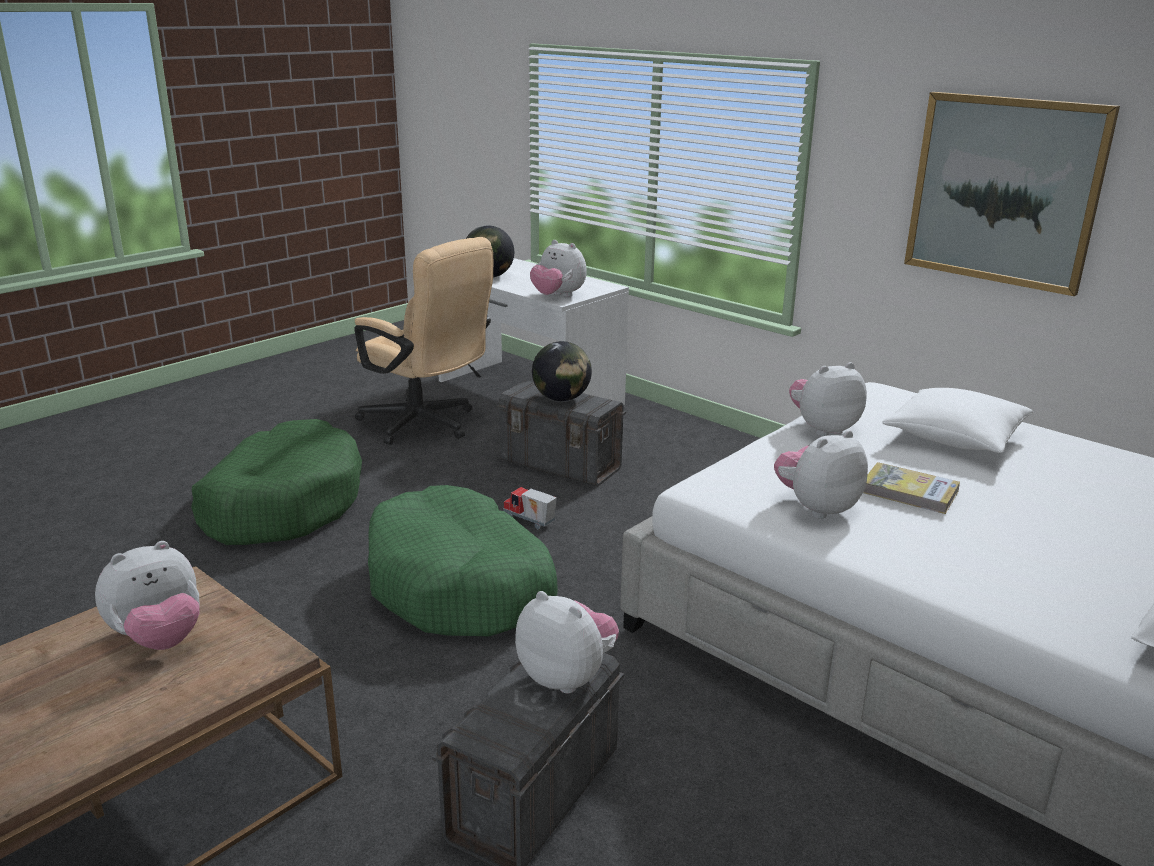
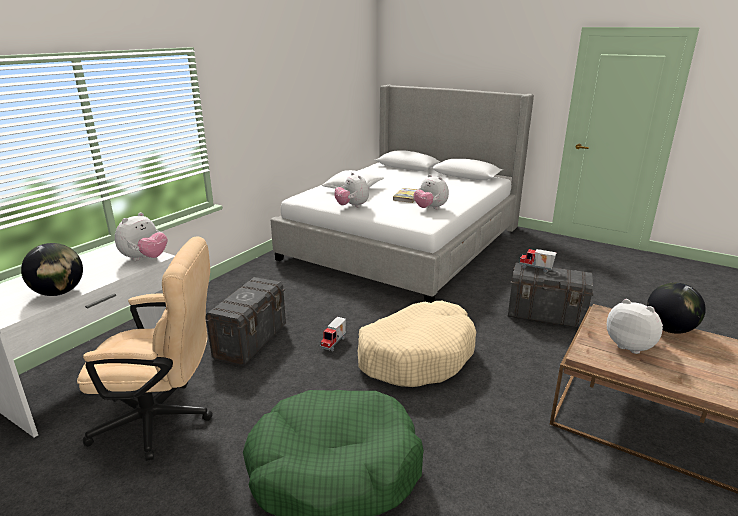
camera: 100 degrees left, 0 degrees up
(426, 425) = (163, 420): beige office chair -> beige office chair turned 60 degrees clockwise
(460, 585) = (416, 355): green dog bed -> beige dog bed
(561, 399) = (249, 295): globe -> globe (669, 329)
(567, 677) = (536, 268): plush toy -> toy truck
(1004, 191) = (279, 97): picture -> none

